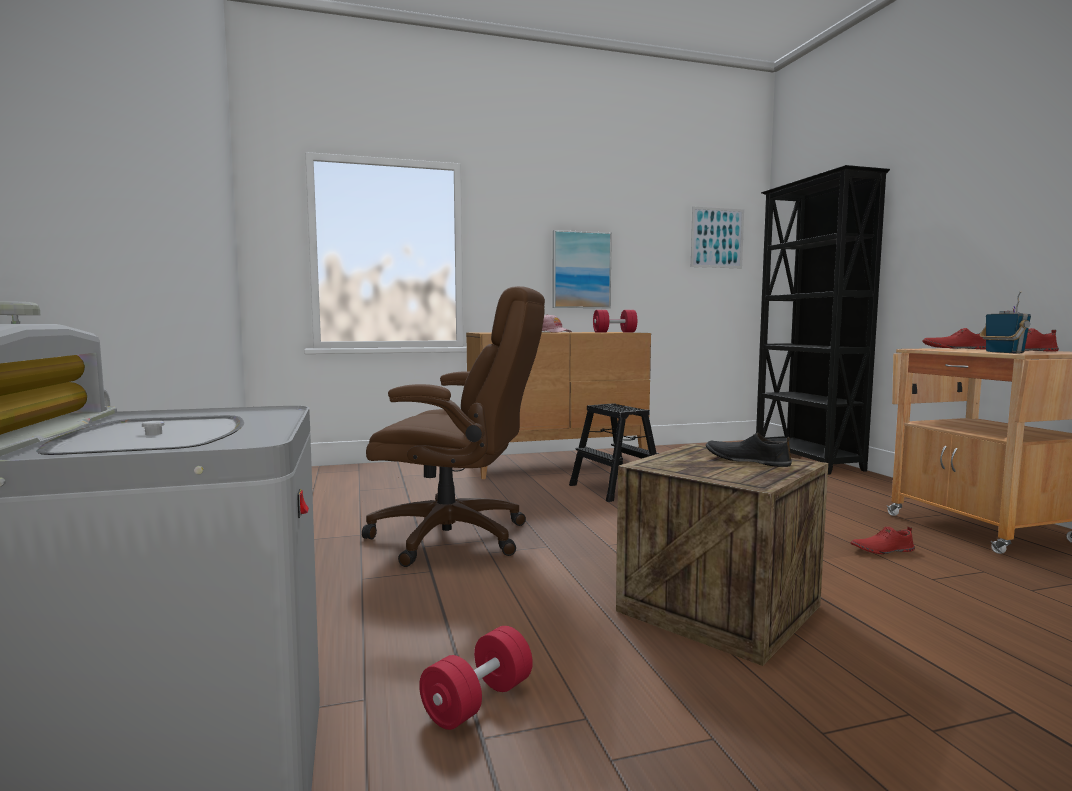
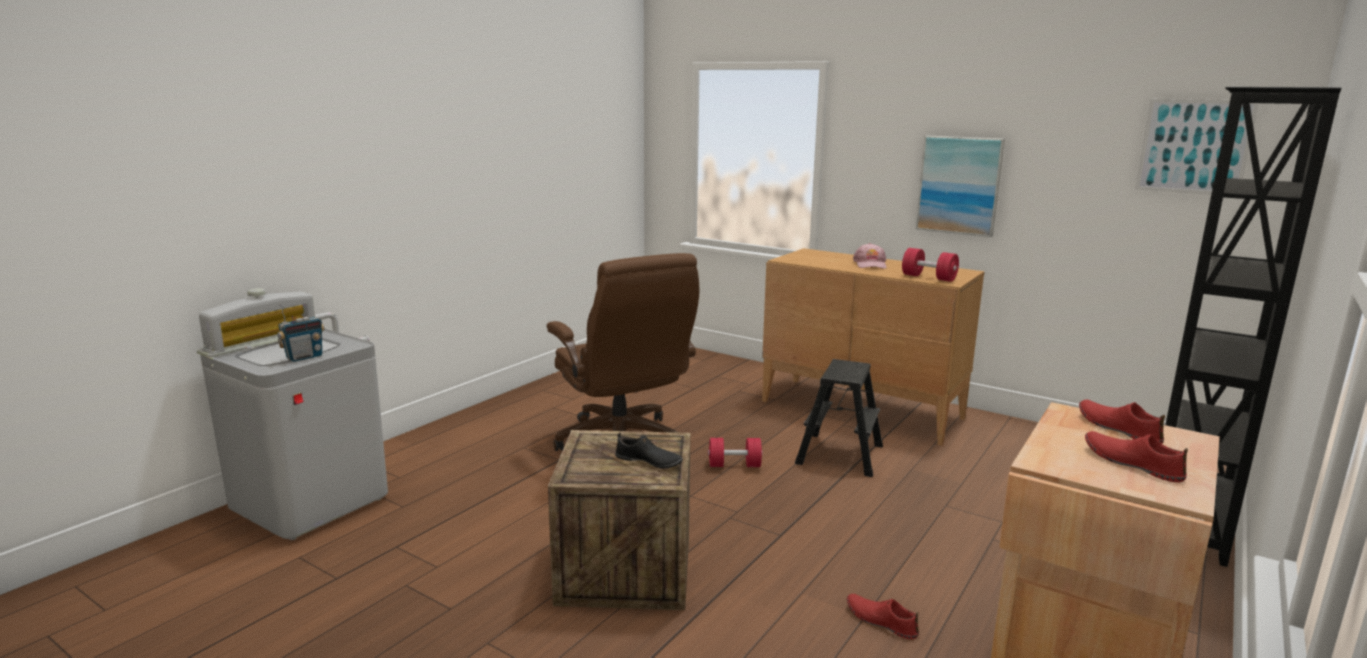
camera: 50 degrees right, 10 degrees up
(478, 701) = (426, 533): red dumbbell -> red dumbbell (734, 465)
(746, 460) = (648, 461): black shoe -> black shoe turned 120 degrees clockwise
(1003, 352) = (1042, 454): radio -> radio (304, 357)

